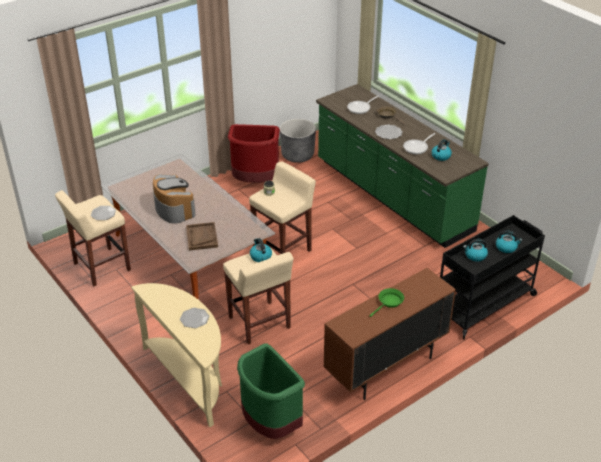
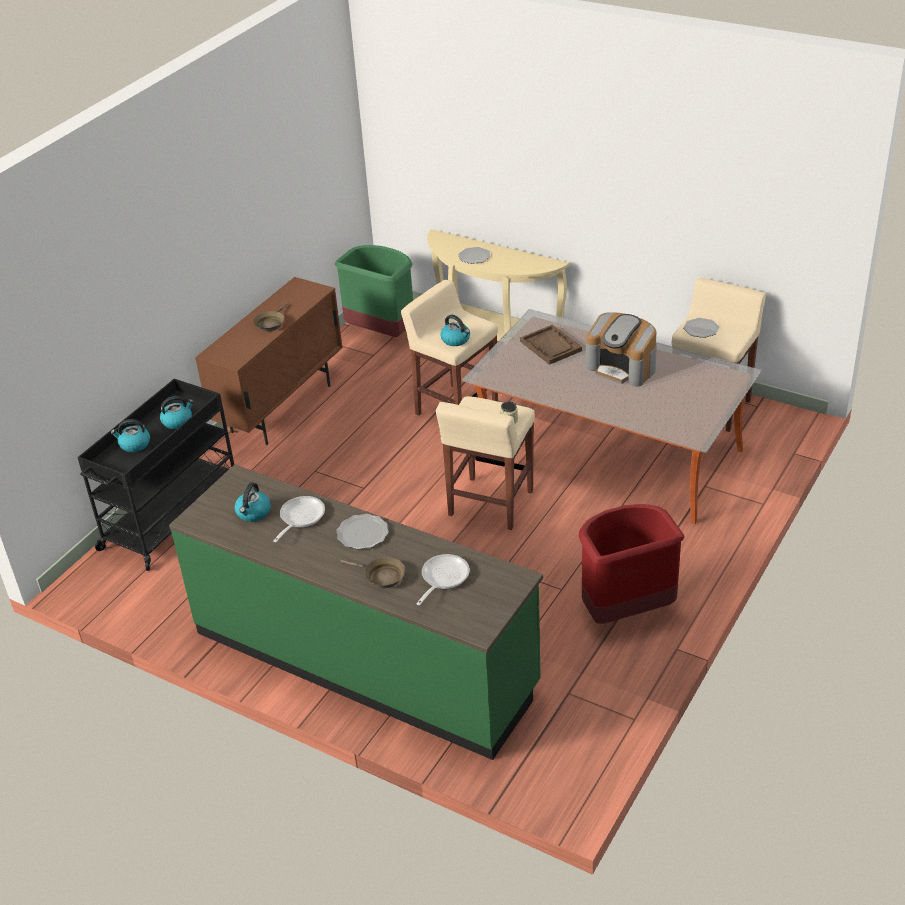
camera: 160 degrees right, 0 degrees up
(297, 155) = (593, 698): grey planter -> none
(389, 302) = (271, 323): green frying pan -> brown frying pan

